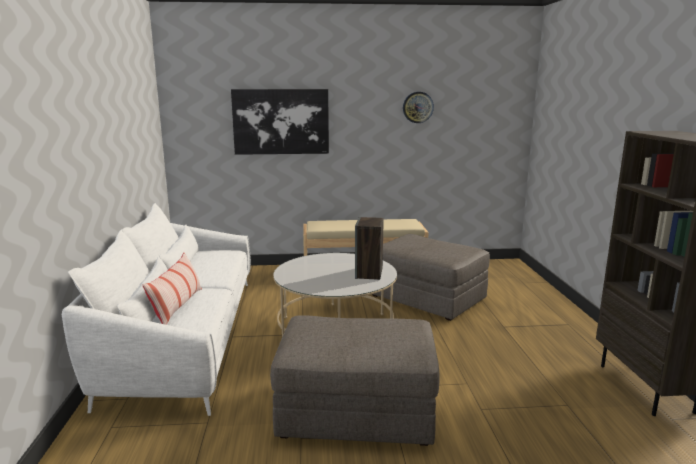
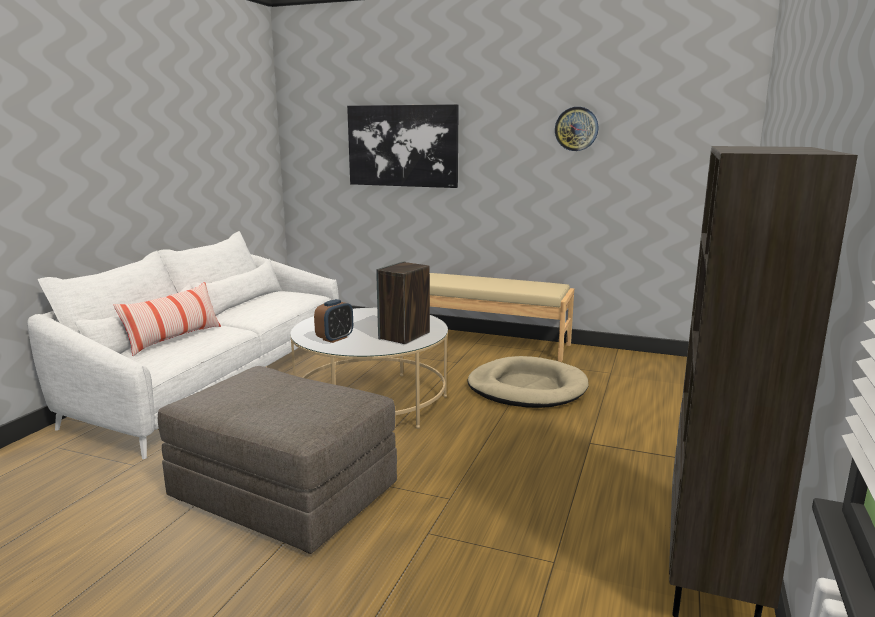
camera: 25 degrees right, 0 degrees up
(323, 284) = (335, 338): none -> alarm clock
(426, 297) = (527, 388): grey ottoman -> beige dog bed

